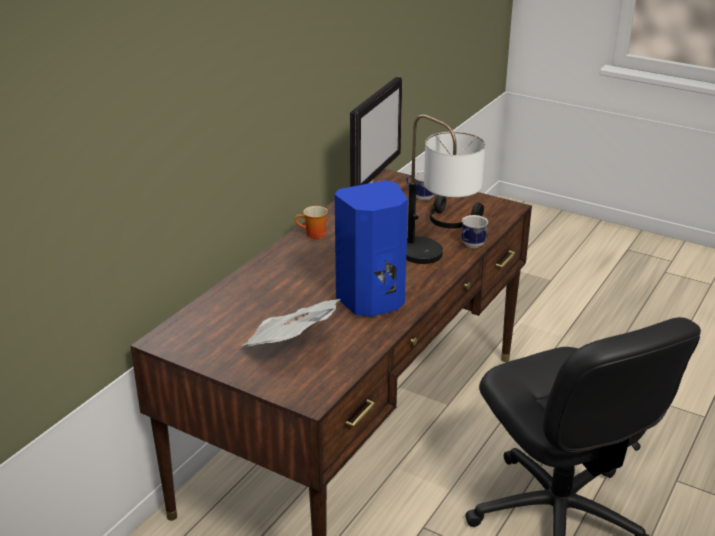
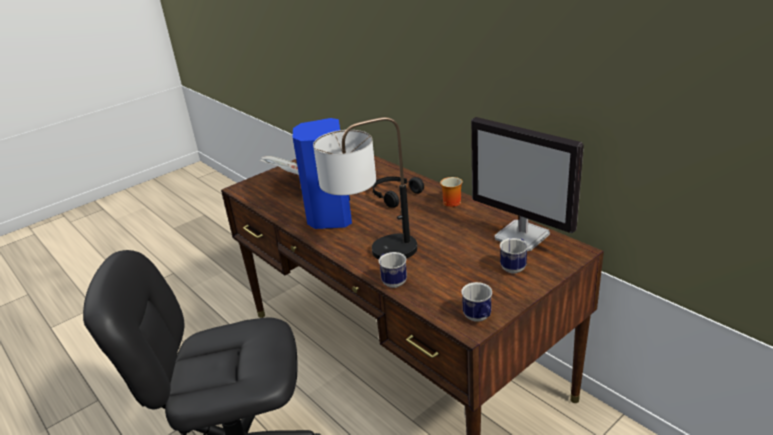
camera: 110 degrees right, 0 degrees up
(452, 222) = (447, 277): black headphones -> black headphones (394, 195)
(497, 205) = (479, 318): none -> mug

